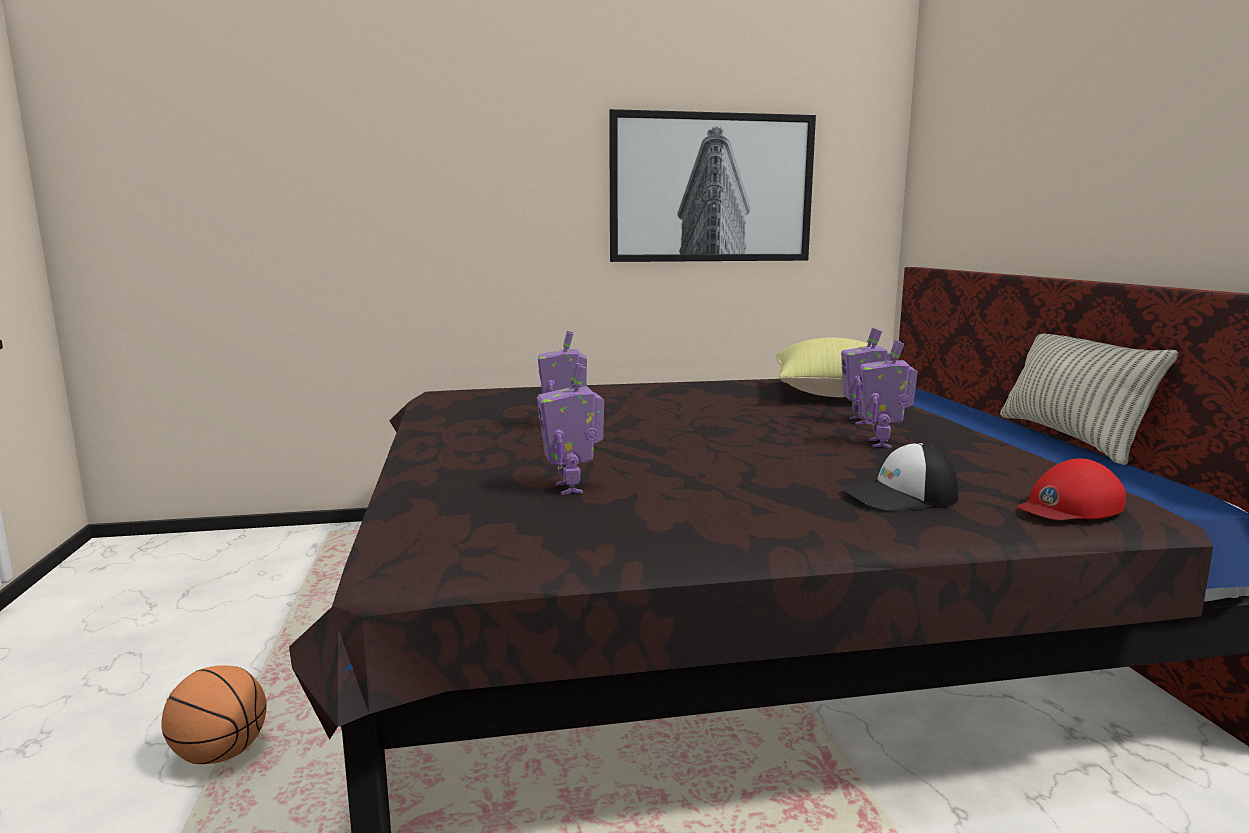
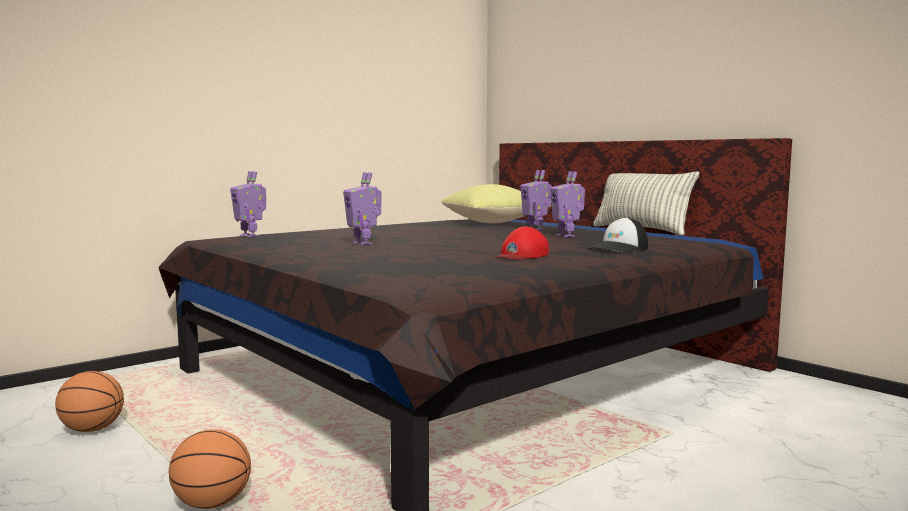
camera: 30 degrees left, 5 degrees down
(257, 603) = (92, 430): none -> basketball
(571, 488) = (446, 261): toy robot -> toy robot (250, 235)
(712, 188) = (375, 85): picture -> none
(1069, 507) = (694, 245): red cap -> red cap (521, 255)

